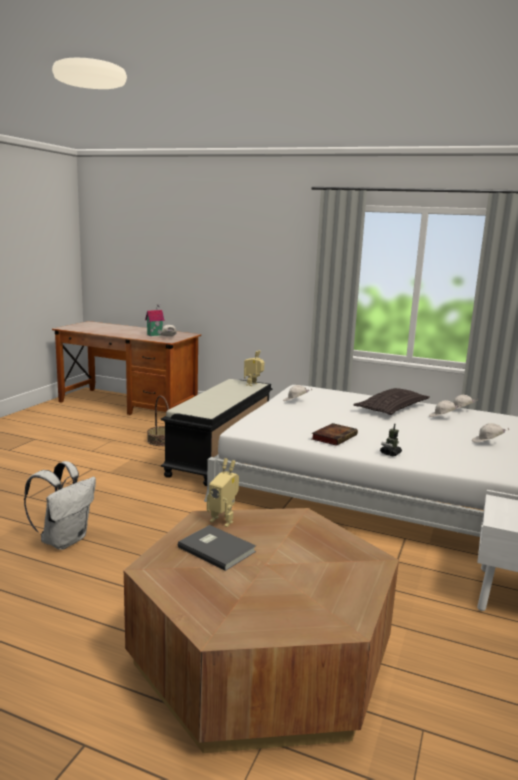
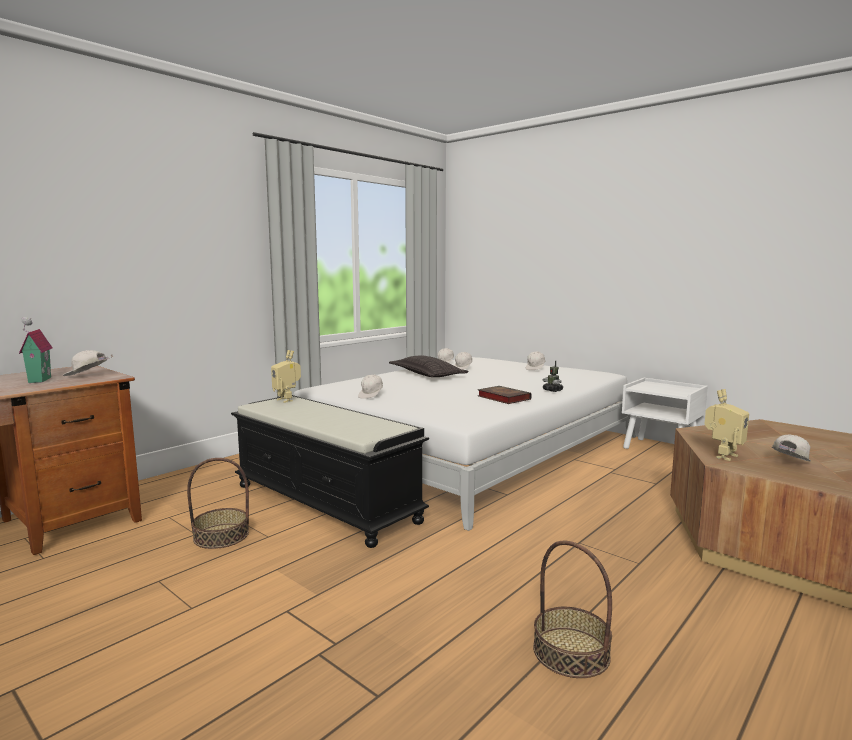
camera: 70 degrees left, 5 degrees down
(64, 540) = (571, 652): white backpack -> basket
(217, 548) = (789, 463): grey book -> white cap

